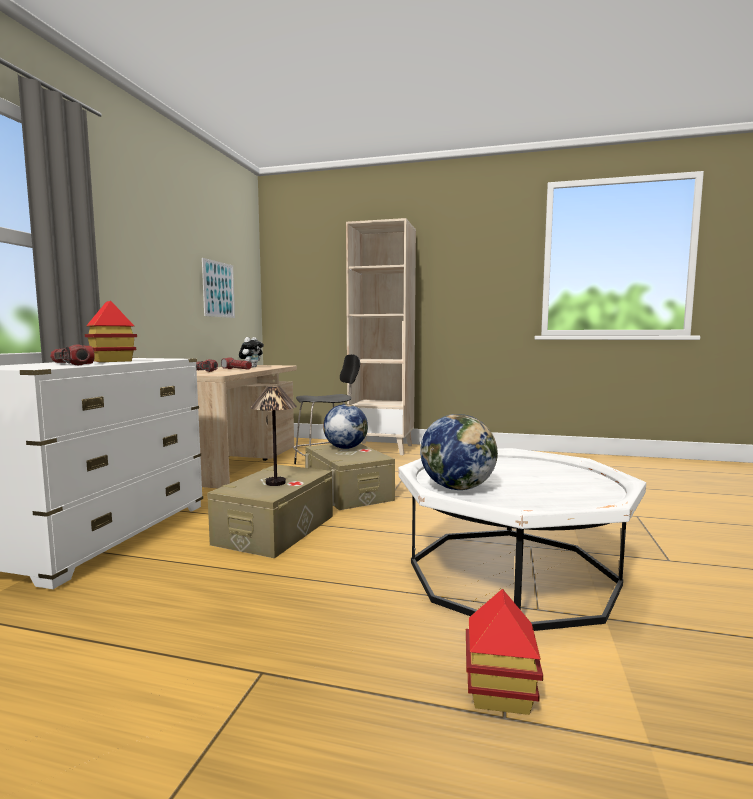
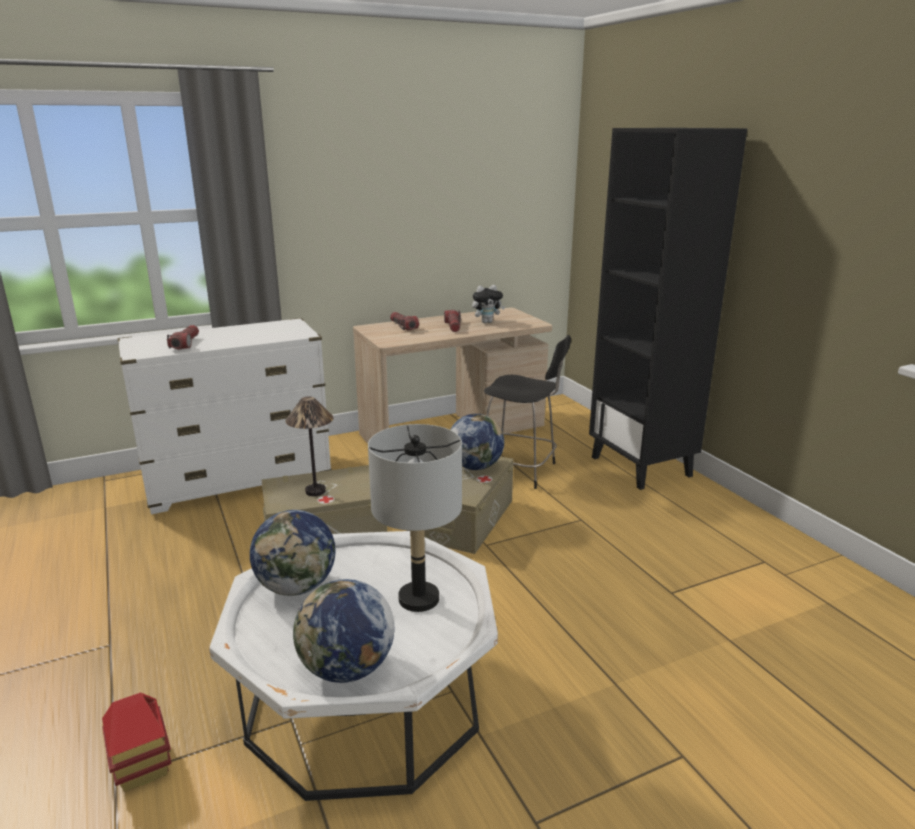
camera: 50 degrees right, 15 degrees up
(112, 361) = (240, 335): toy house -> none
(218, 289) = (477, 215): picture -> none
(382, 448) = (642, 466): beige bookcase -> black bookcase
(521, 468) = (418, 598): none -> grey table lamp
(587, 495) = (346, 669): none -> globe

